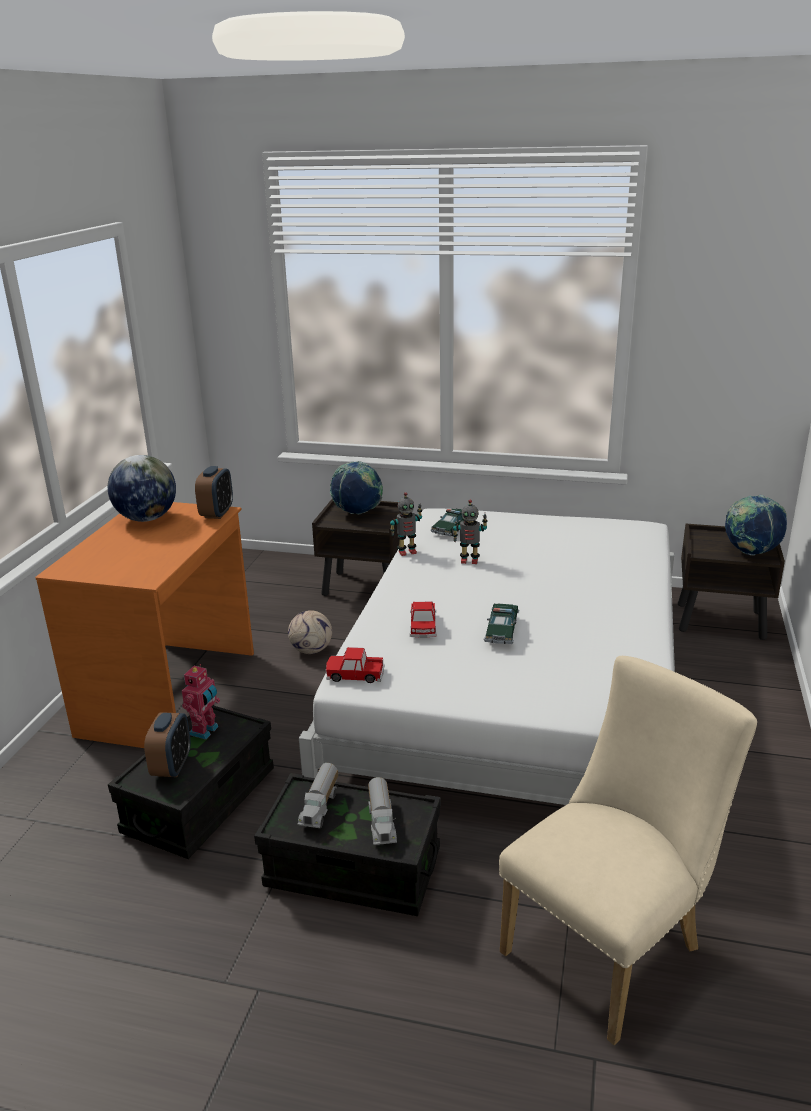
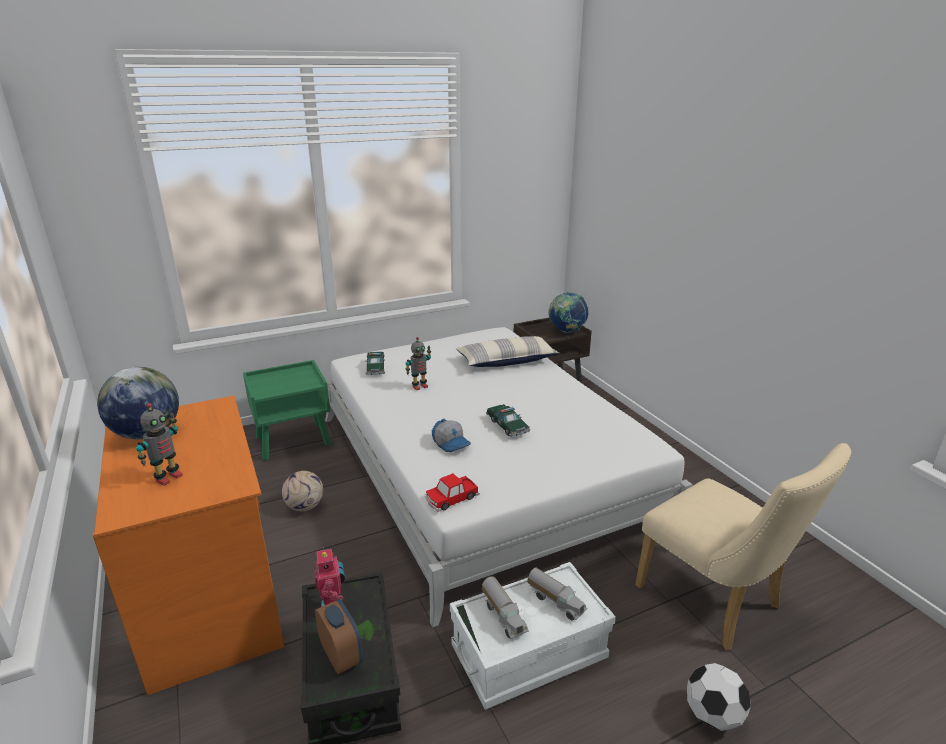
camera: 40 degrees left, 0 degrees up
(217, 513) = (218, 407): alarm clock -> none
(353, 869) = (529, 653): black storage box -> white storage box
(358, 513) = (278, 379): globe -> none
(366, 587) = (294, 441): brown nightstand -> green nightstand
(407, 552) = (364, 395): toy robot -> toy robot (168, 477)
(423, 626) = (451, 443): toy car -> cap
(457, 1030) = (712, 715): none -> football
(604, 563) = (507, 361): none -> pillow
(611, 944) = (716, 602): beige chair -> beige chair turned 135 degrees clockwise

